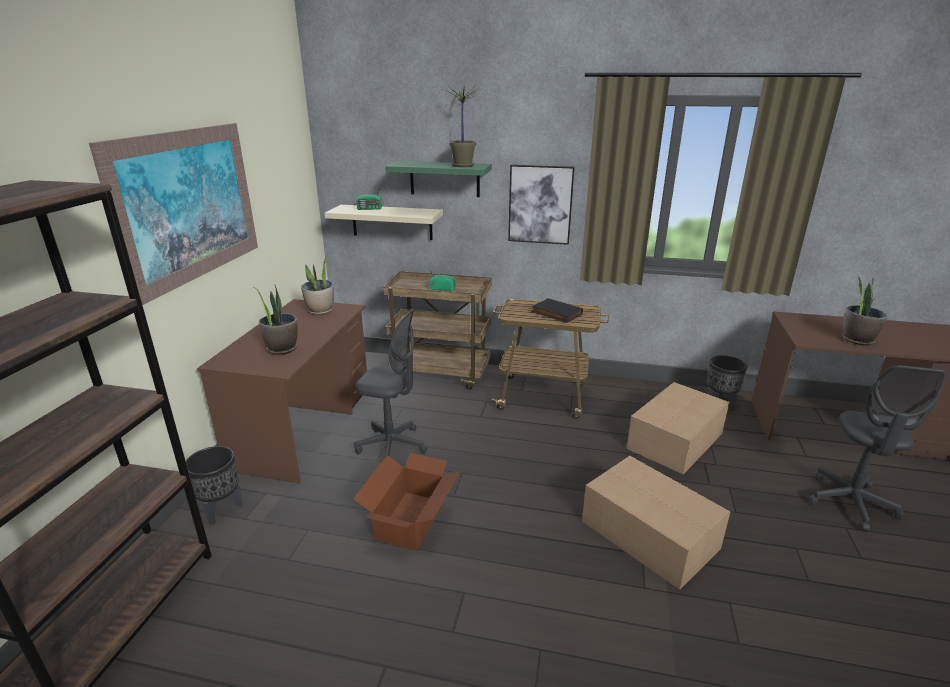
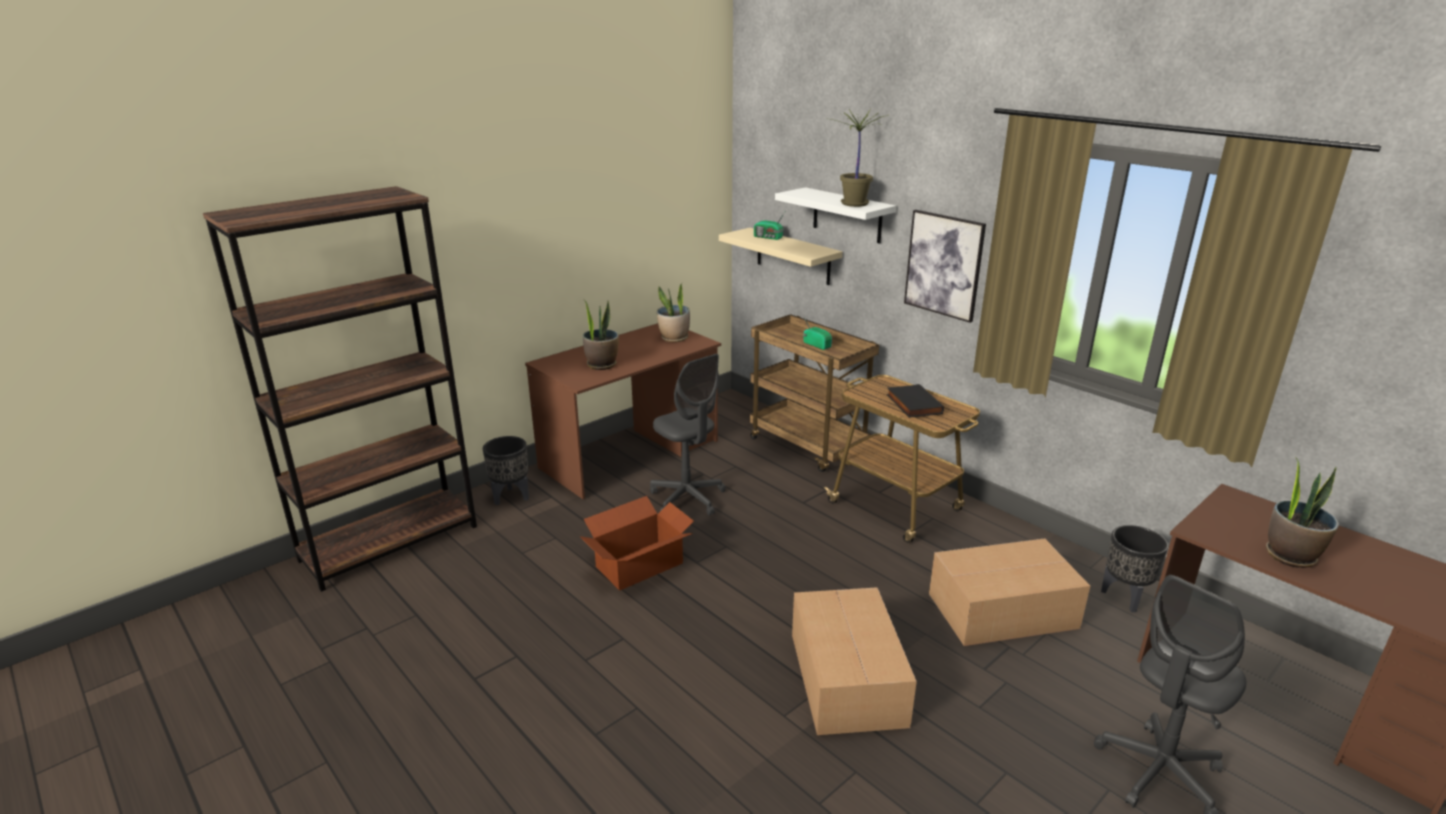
camera: 35 degrees right, 0 degrees up
(189, 206) = (548, 214): picture -> none
(444, 179) = (847, 215): green shelf -> white shelf

